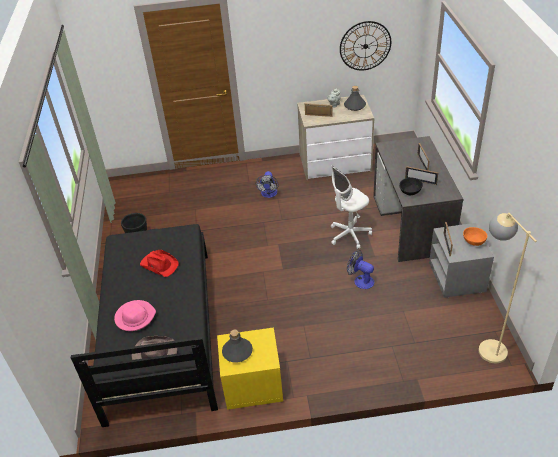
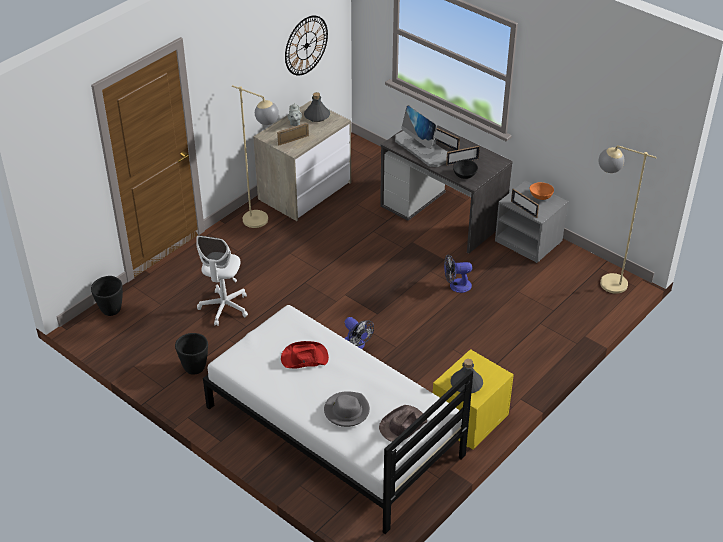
camera: 45 degrees left, 0 degrees up
(135, 317) = (346, 411): pink hat -> grey hat
(141, 181) = (111, 310): none -> black planter
(160, 332) = (333, 431): black bed -> white bed
(269, 194) = (276, 253): fan -> fan (356, 346)
(285, 171) = (263, 222): none -> beige floor lamp
(349, 235) = (400, 252): white office chair -> white office chair (224, 308)
(402, 159) = (422, 149): none -> monitor

